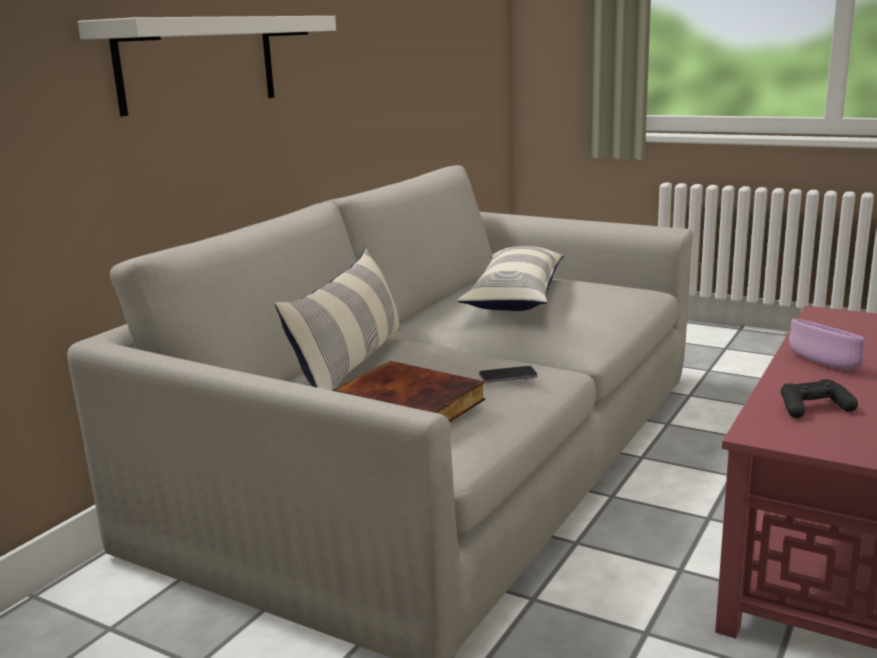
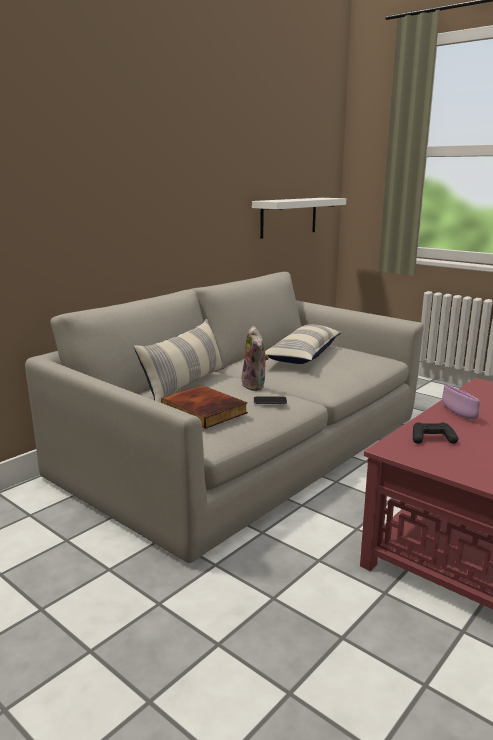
camera: 10 degrees right, 0 degrees up
(198, 63) = (118, 205): white shelf -> white shelf (289, 217)
(467, 353) = (255, 386): none -> plush toy

